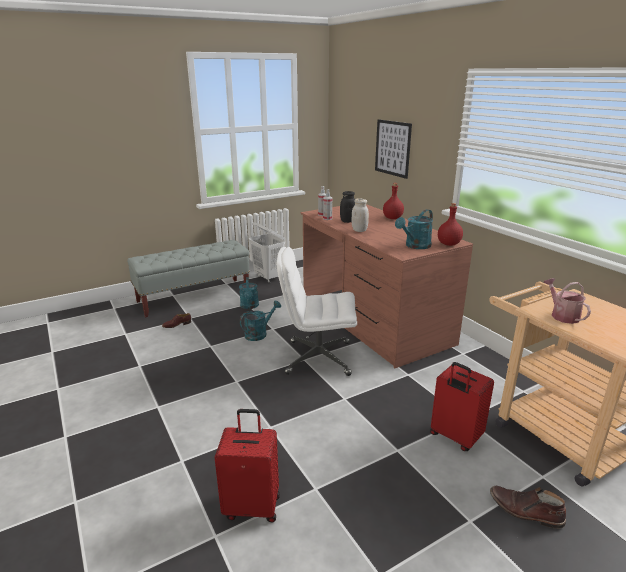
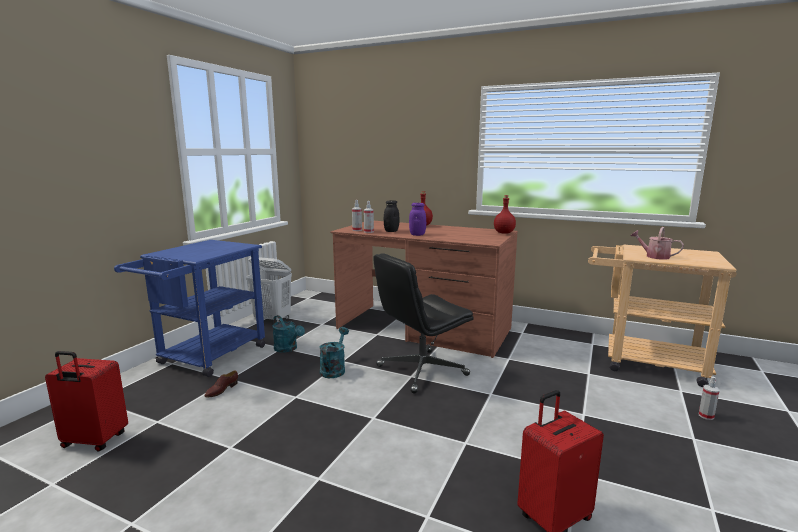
camera: 35 degrees left, 10 degrees down
(194, 297) = (206, 358): grey bench -> blue cart
(317, 358) = (421, 371): white office chair -> black office chair
(359, 230) = (417, 234): white jar -> purple jar
(392, 148) = (396, 164): picture -> none
(415, 246) = (485, 237): turquoise watering can -> none
(455, 437) = (602, 388): red suitcase -> red suitcase (94, 441)
(525, 511) = (706, 416): brown boot -> spray bottle

